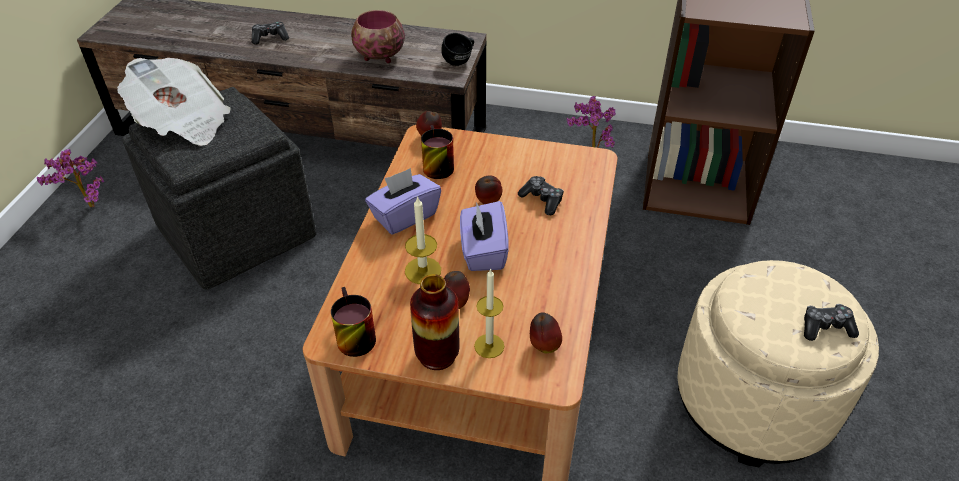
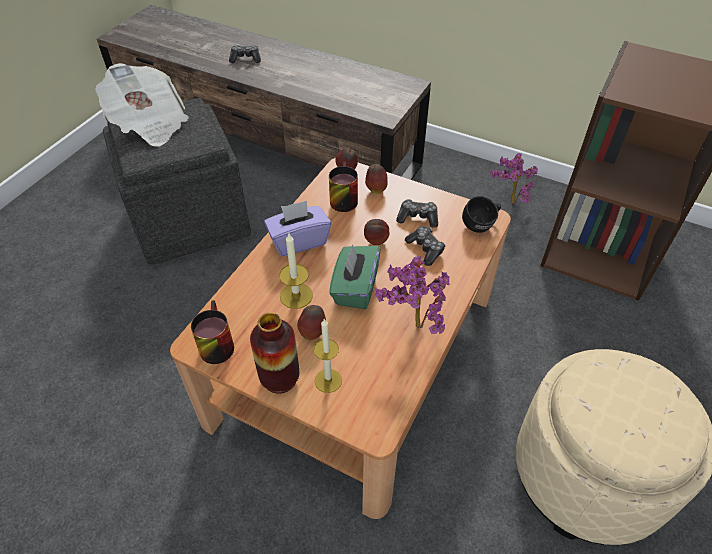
camera: 15 degrees right, 5 degrees up
(87, 206) = (85, 177): potted plant -> potted plant (412, 325)
(379, 56) = (329, 89): bowl -> none
(460, 61) = (399, 104): black mug -> black mug (481, 226)
(483, 251) = (355, 288): purple tissue box -> green tissue box
(543, 345) = (377, 392): apple -> apple (376, 189)
(825, 327) = (660, 436): game controller -> game controller (418, 218)

